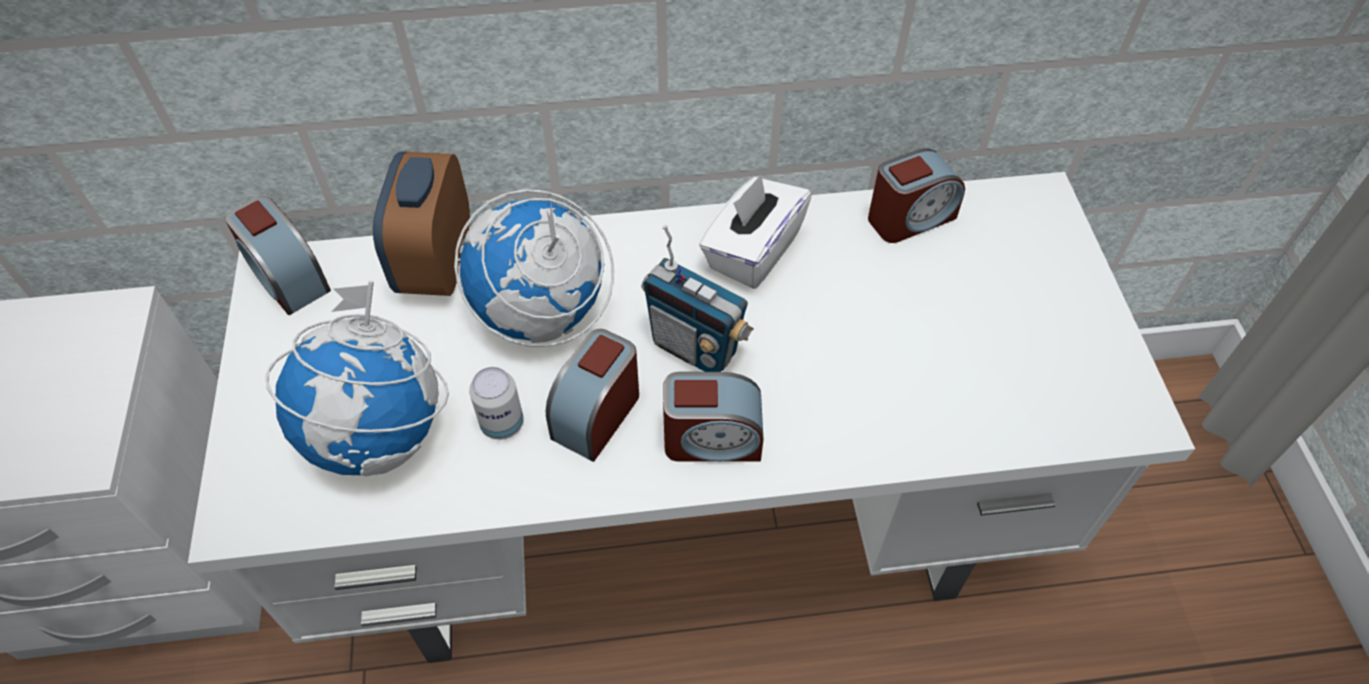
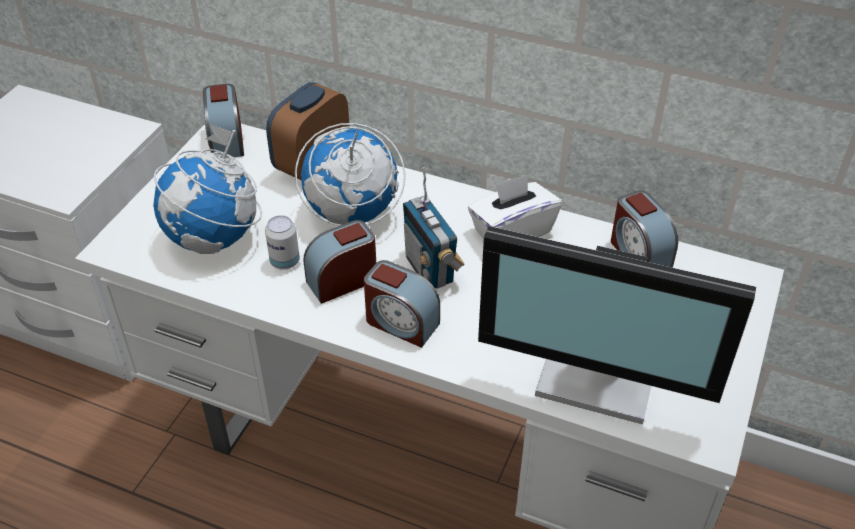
camera: 30 degrees right, 10 degrees down
(910, 218) = (639, 253): alarm clock -> alarm clock turned 60 degrees clockwise
(979, 394) = (600, 374): none -> monitor

